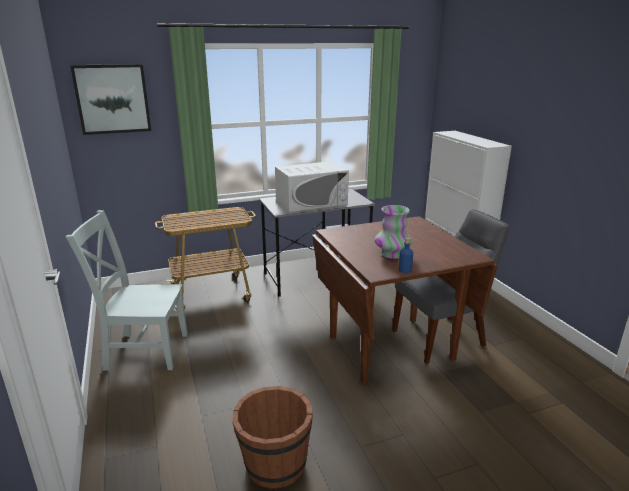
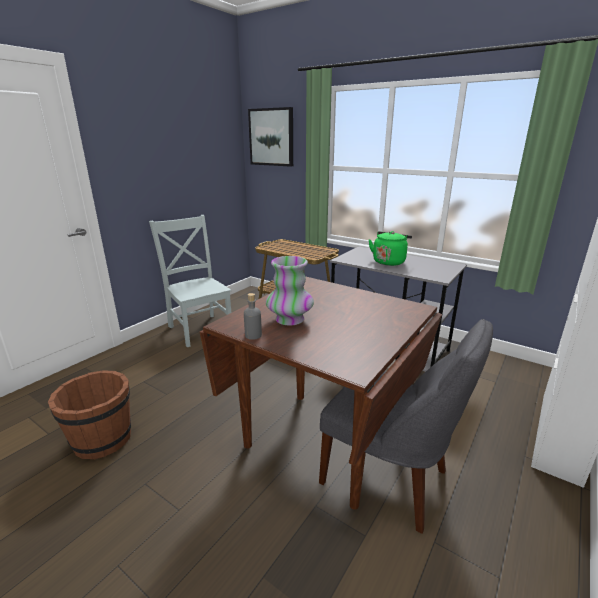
camera: 55 degrees right, 0 degrees up
(311, 202) = (389, 261): white microwave -> green kettle
(405, 270) = (253, 335): blue bottle -> grey bottle

